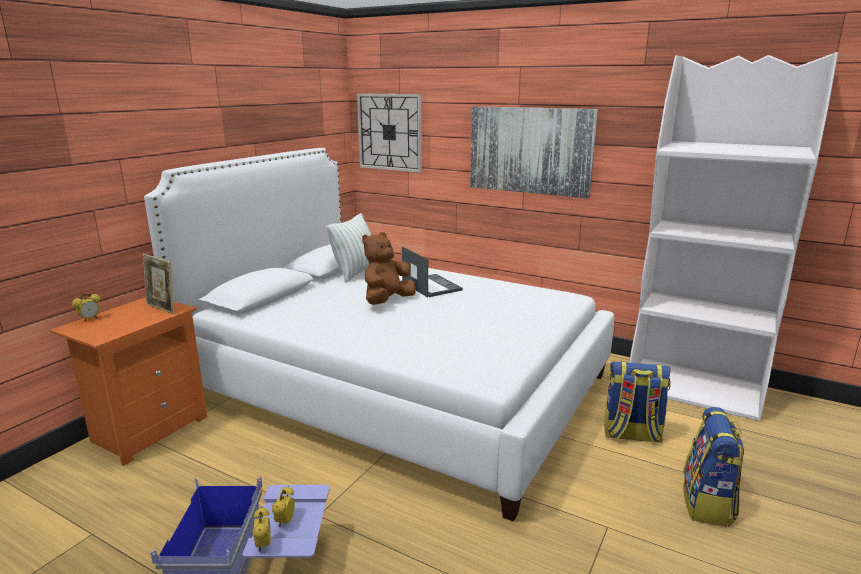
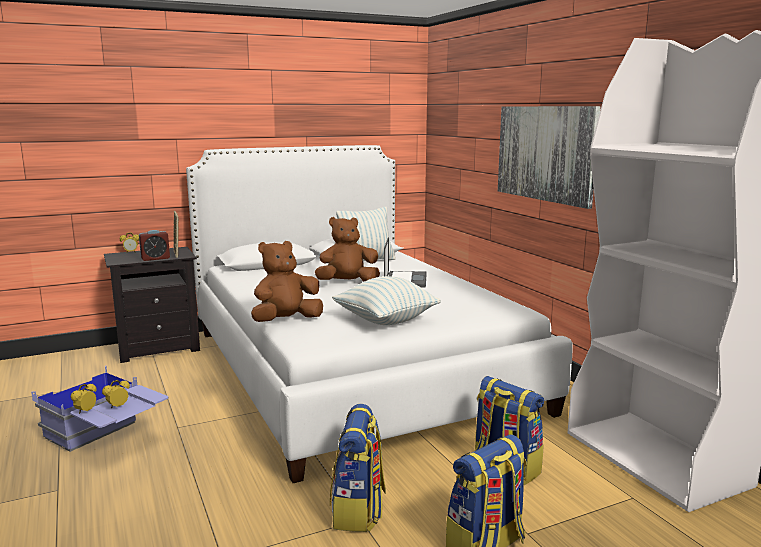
camera: 35 degrees right, 5 degrees down
(146, 321) = (155, 258): none -> alarm clock
(147, 430) = (158, 348): orange nightstand -> black nightstand
(390, 132) = (449, 134): wall clock -> none
(419, 359) = (286, 321): none -> brown plush toy
(499, 333) = (386, 320): none -> pillow
(596, 520) = (358, 511): none -> backpack

